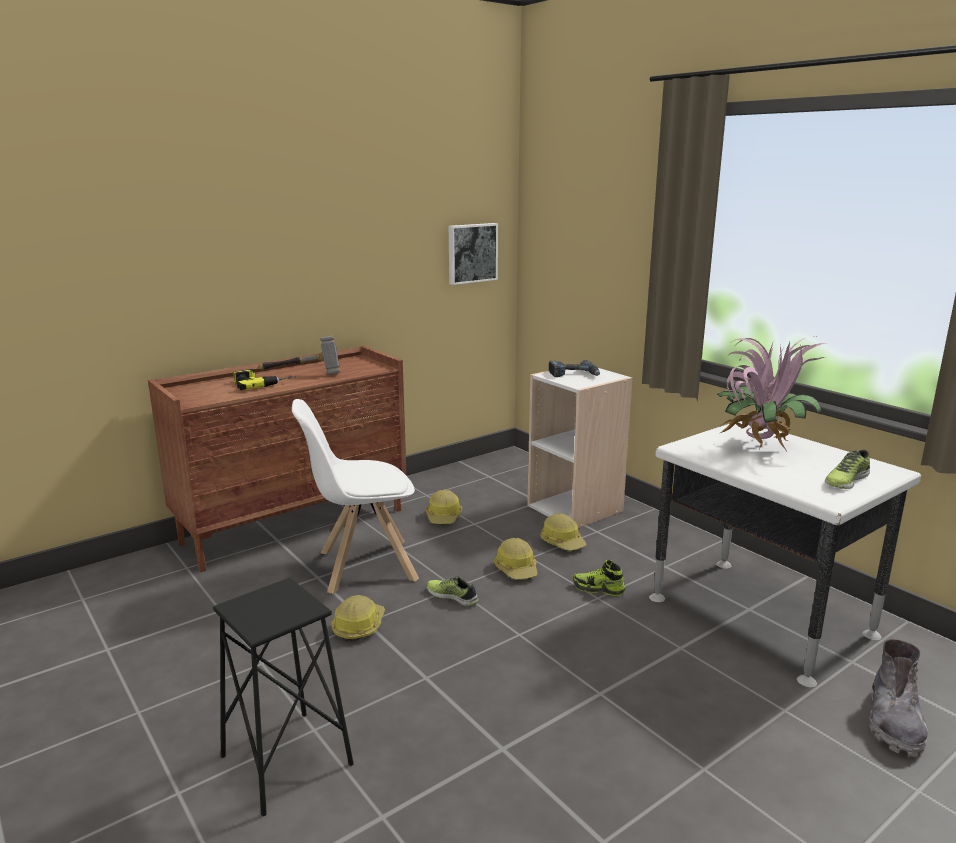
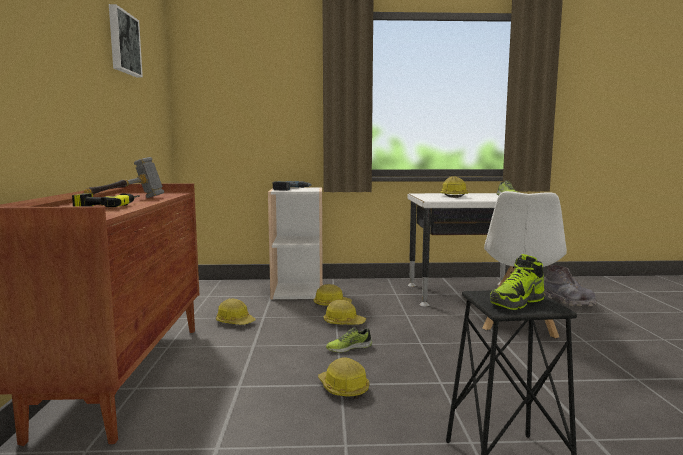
camera: 55 degrees left, 10 degrees down
(362, 567) = (254, 365): white chair -> white chair (519, 324)
(471, 253) = (157, 112): picture -> picture (123, 43)
(598, 589) = (397, 312): shoe -> shoe (517, 302)
(759, 449) = (452, 196): potted plant -> hard hat

